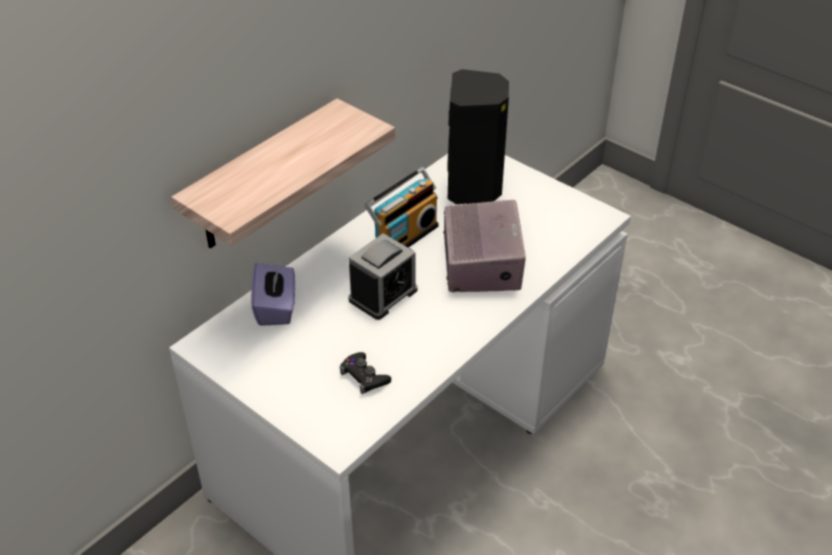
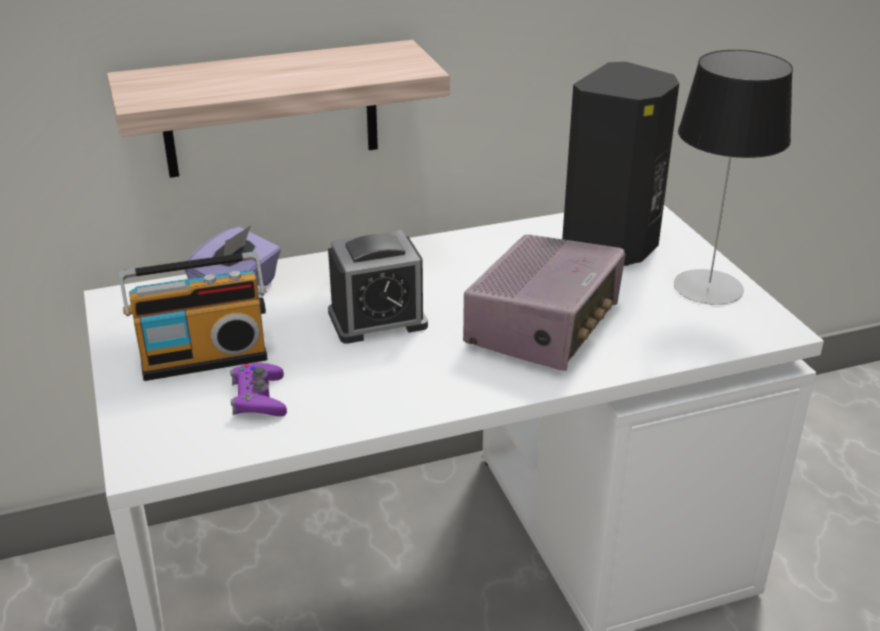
camera: 30 degrees right, 10 degrees down
(364, 377) = (259, 398): black game controller -> purple game controller
(403, 237) = (466, 269): radio -> radio (204, 357)
(549, 200) = (708, 287): none -> table lamp

